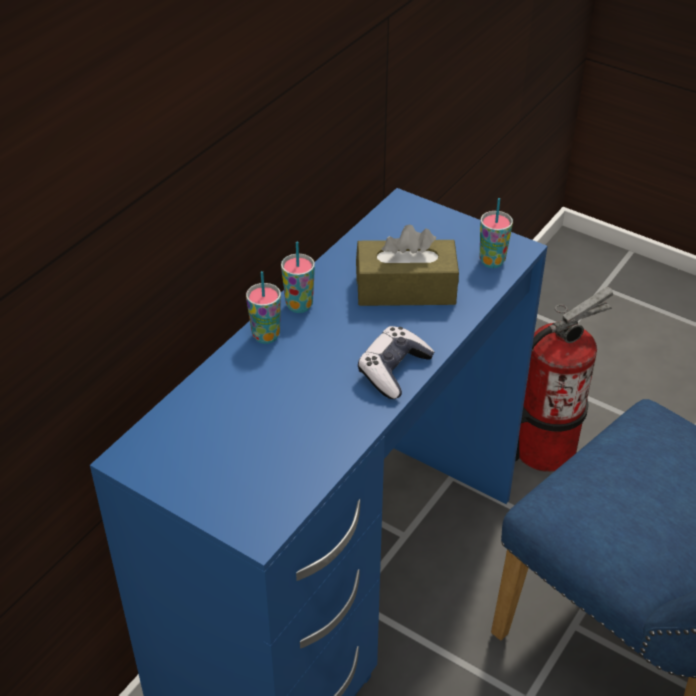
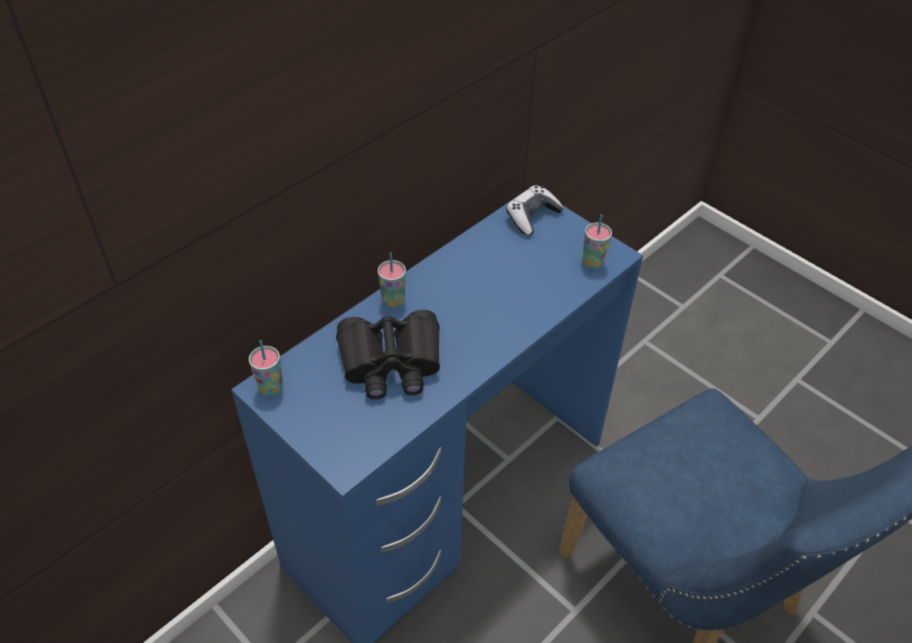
camera: 10 degrees right, 5 degrees up
(282, 405) = (391, 363): none -> black binoculars
(299, 306) = (426, 279): cup -> cup (271, 388)
(393, 370) = (487, 347): game controller -> game controller (532, 217)
(405, 289) = (515, 277): brown tissue box -> none
(543, 449) = (637, 405): fire extinguisher -> none

